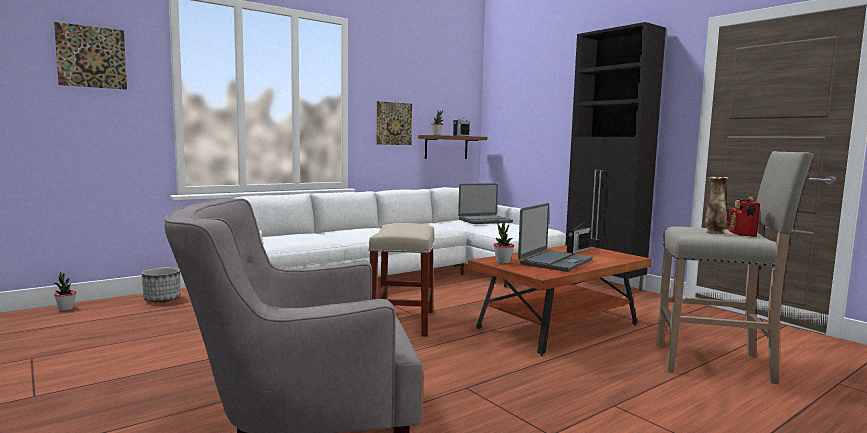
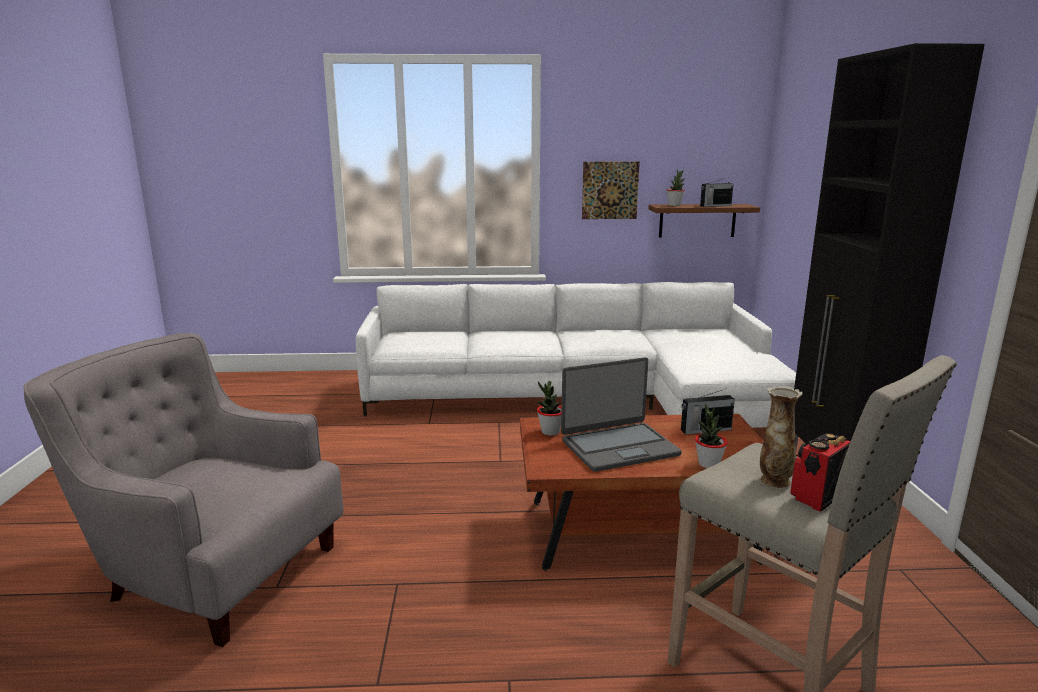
camera: 35 degrees right, 10 degrees up
(66, 308) = (242, 377): potted plant -> potted plant (708, 464)
(91, 57) = (256, 139): picture -> none
(162, 299) = (316, 382): planter -> none
(402, 322) = (472, 468): beige stool -> none
(485, 221) = (704, 339): laptop -> none

